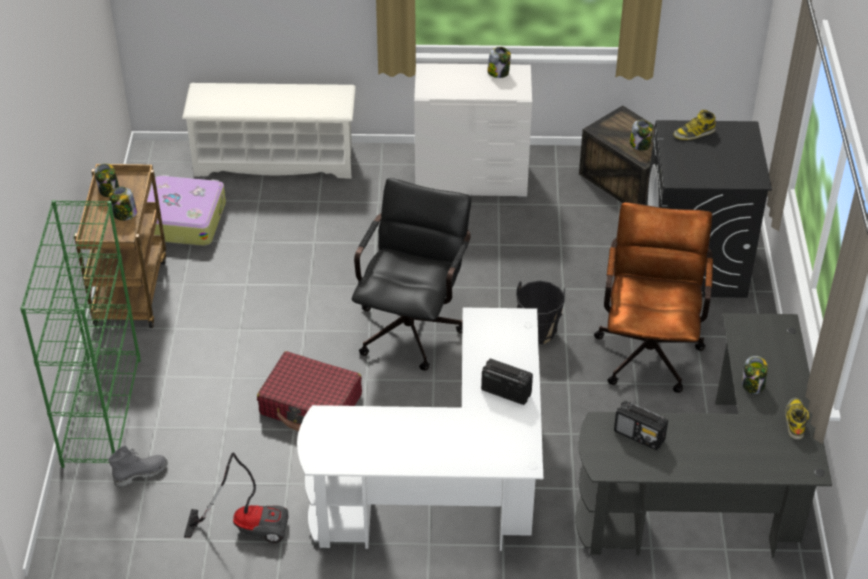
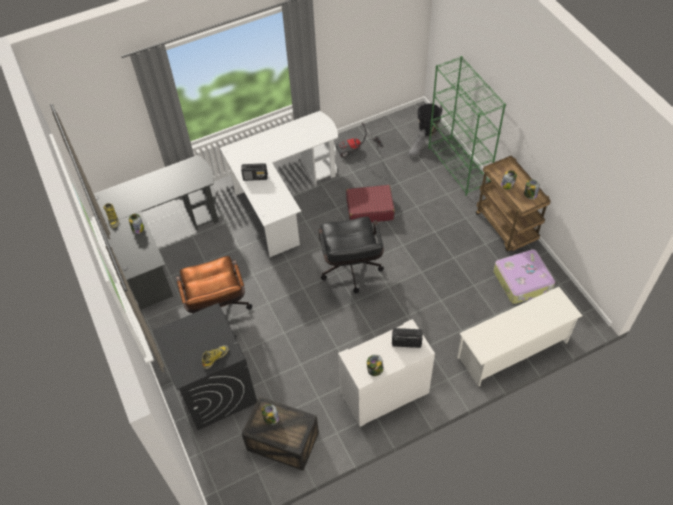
camera: 155 degrees right, 10 degrees up
(538, 333) = (283, 297): black bucket -> black bucket (427, 130)
(639, 436) = (184, 182): radio -> radio (406, 342)

